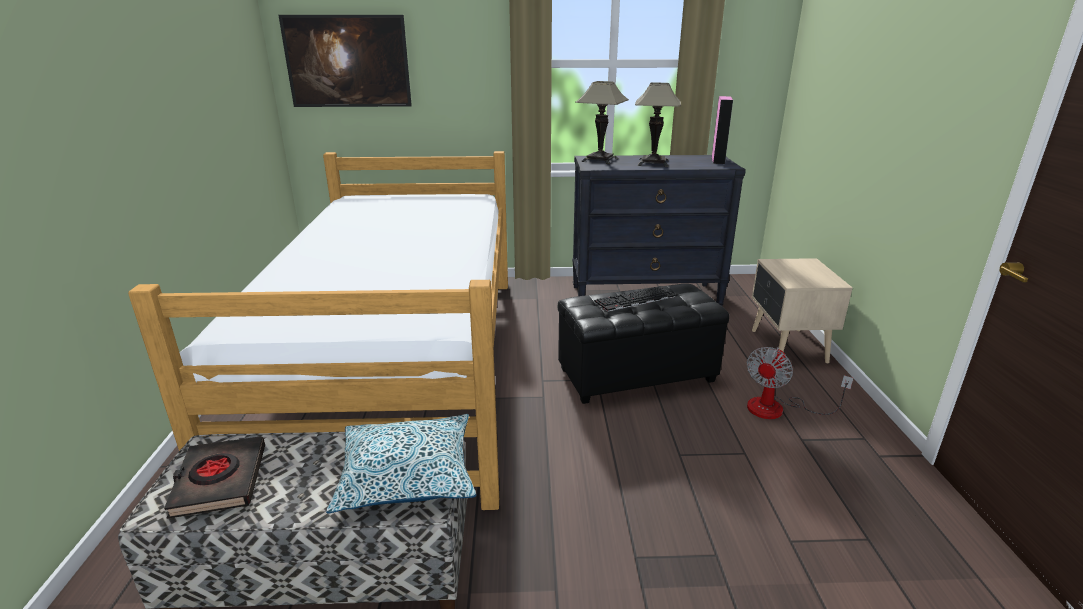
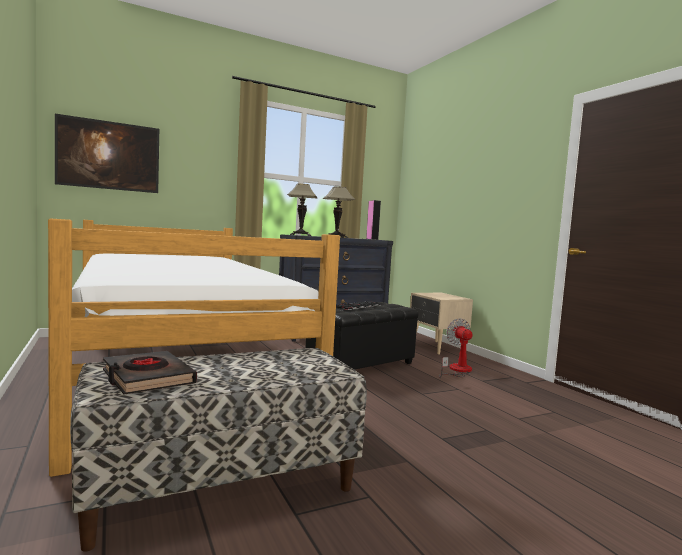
camera: 25 degrees left, 20 degrees down
(407, 475) = (307, 364): pillow -> none
(778, 408) = (457, 370): fan -> fan turned 150 degrees clockwise

